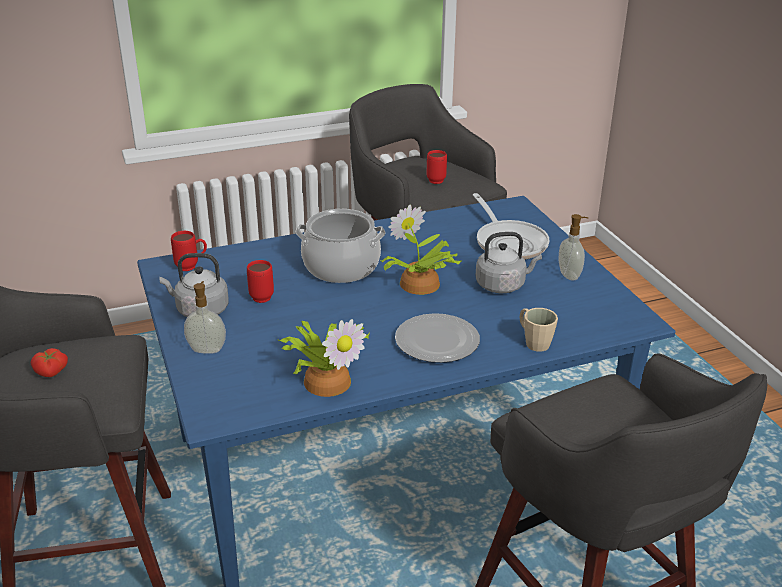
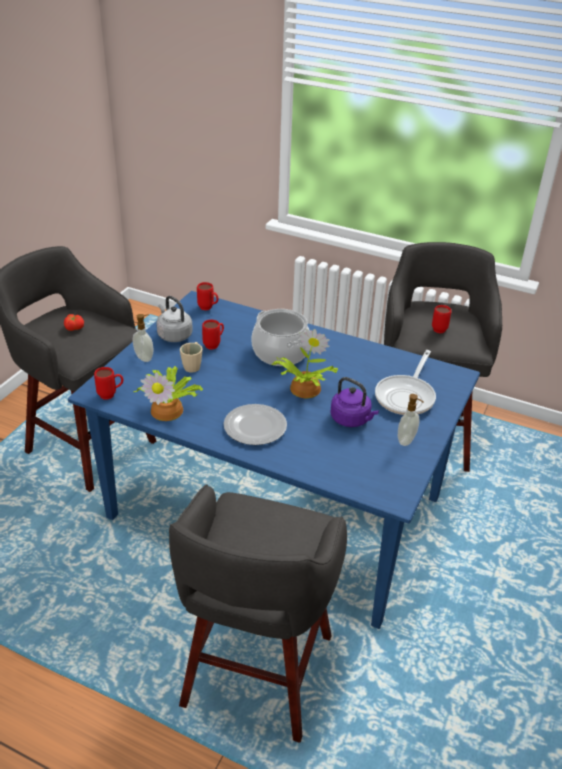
camera: 45 degrees right, 5 degrees up
(237, 406) = (111, 395): none -> red mug
(503, 285) = (352, 420): grey kettle -> purple kettle
(533, 341) = (306, 463): beige mug -> beige mug (193, 365)

